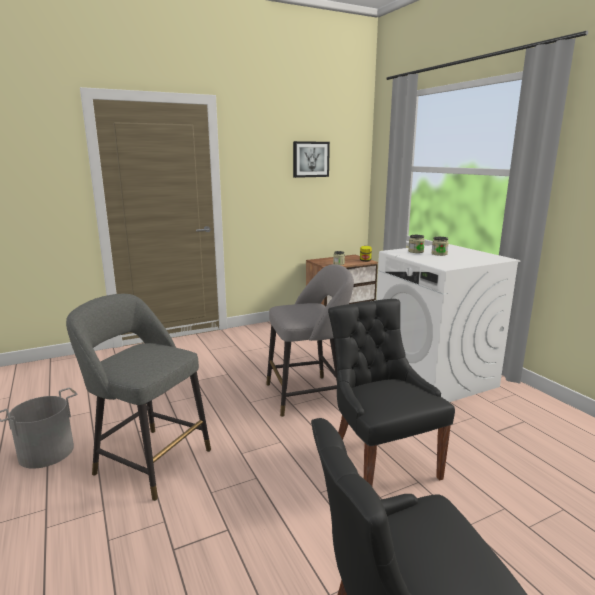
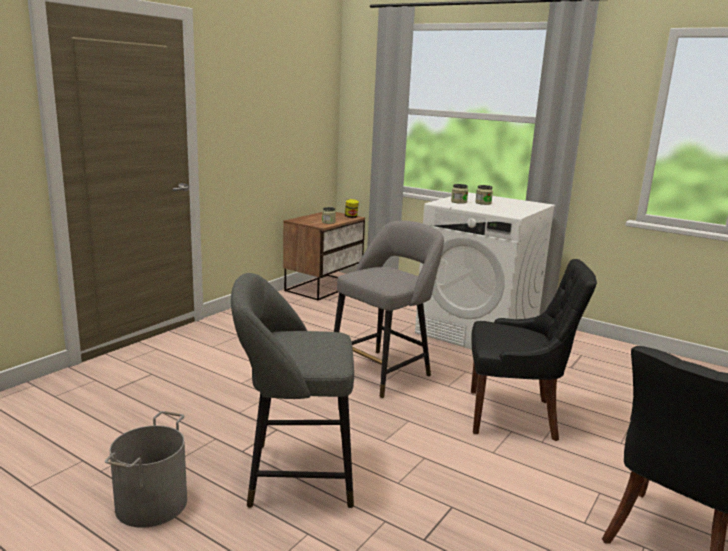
camera: 30 degrees left, 0 degrees up
(310, 159) = (286, 95): picture -> none
(381, 464) = (514, 416): black chair -> black chair turned 150 degrees clockwise

